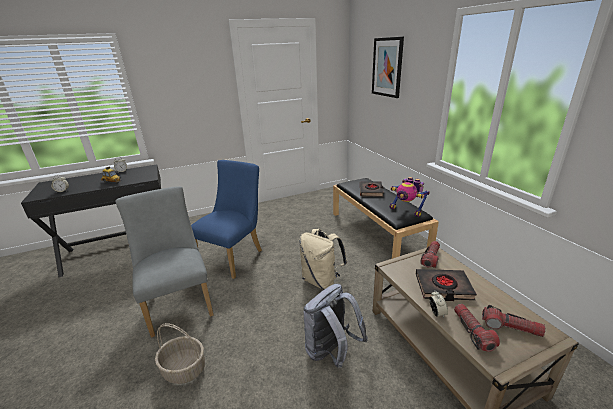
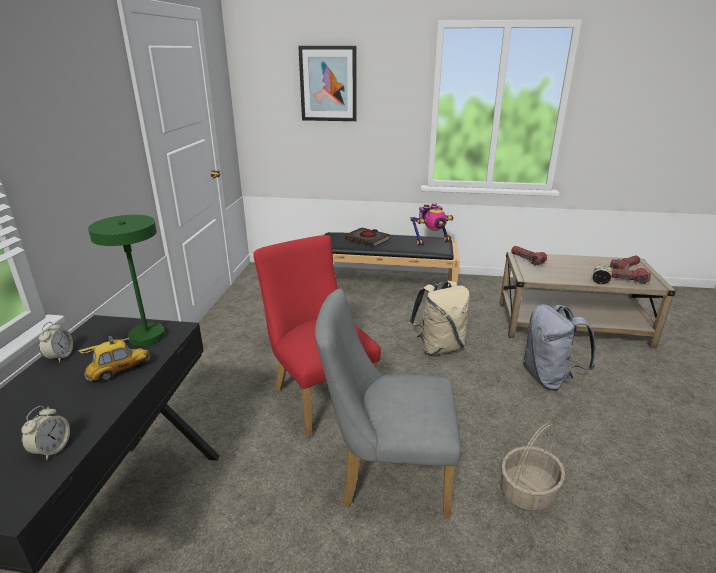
camera: 60 degrees left, 0 degrees up
(139, 176) = (140, 339): none -> green table lamp
(234, 256) = (319, 394): blue chair -> red chair
(443, 287) = (570, 270): black book -> none

